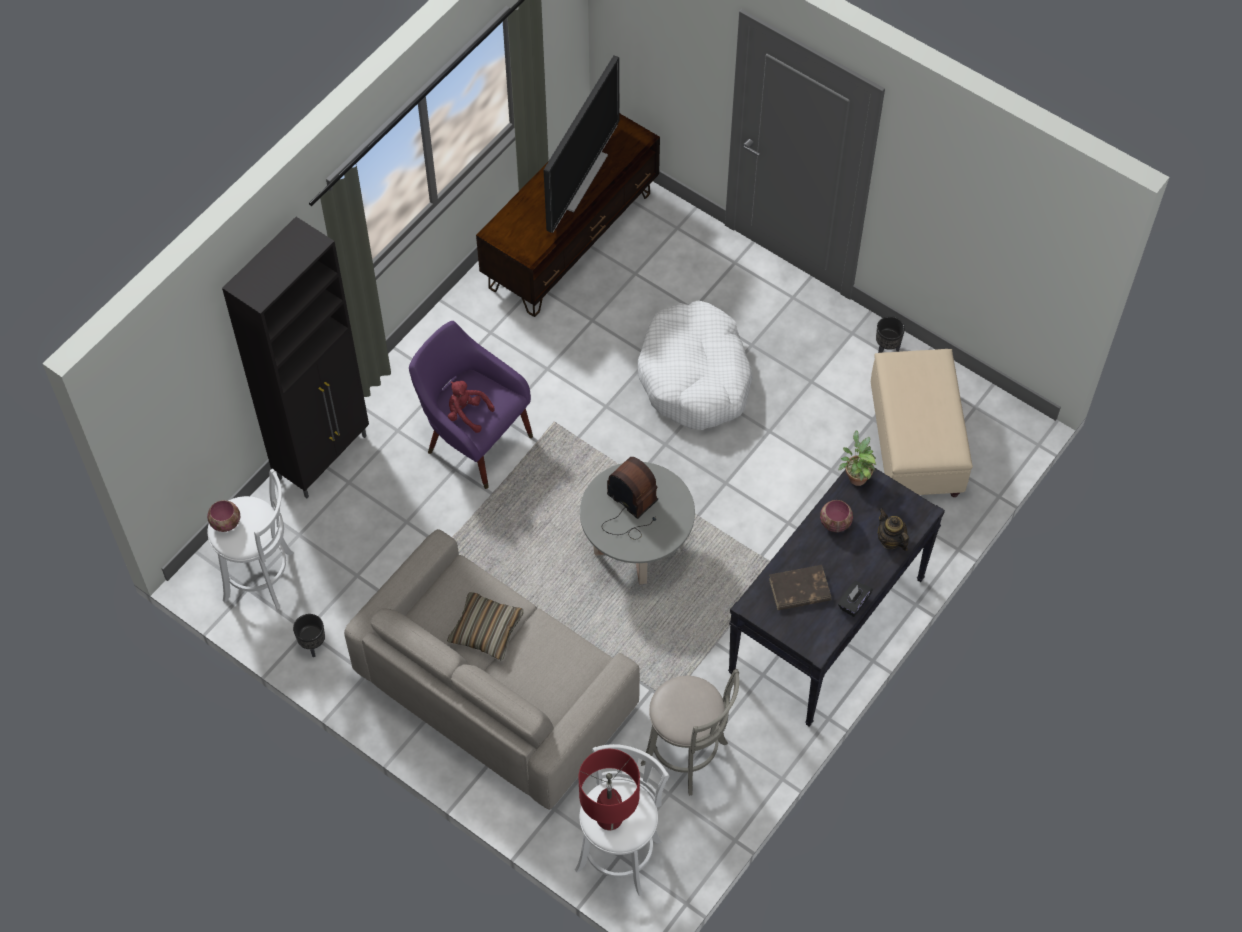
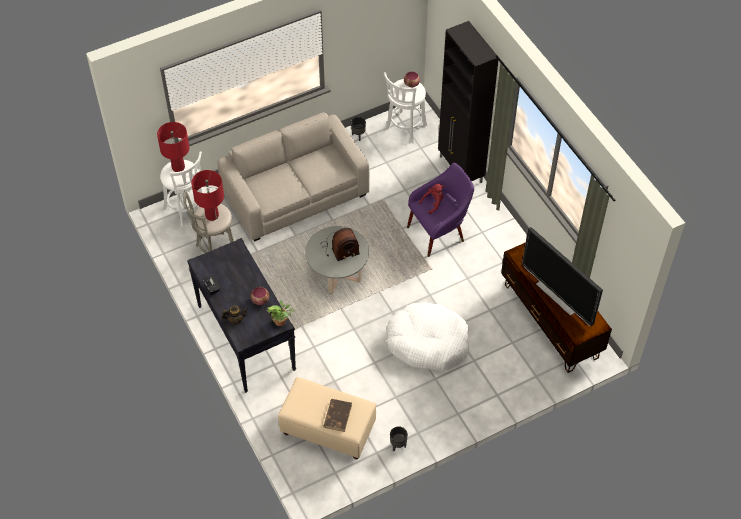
camera: 115 degrees right, 5 degrees down
(486, 630) = (309, 172): pillow -> none
(687, 706) = (212, 215): none -> red table lamp
(799, 590) = (233, 269): brown book -> brown book (337, 415)

